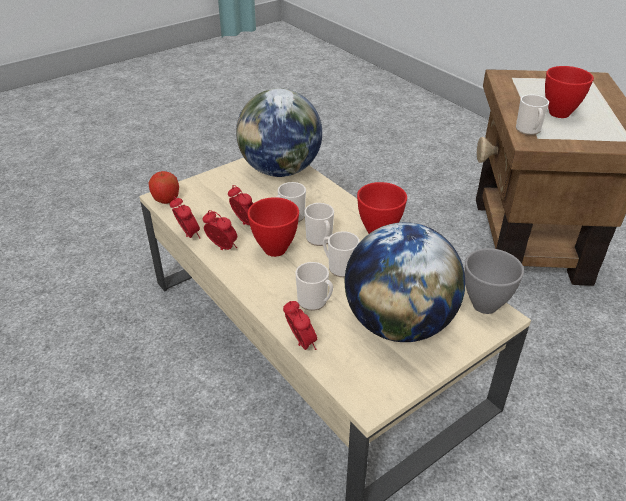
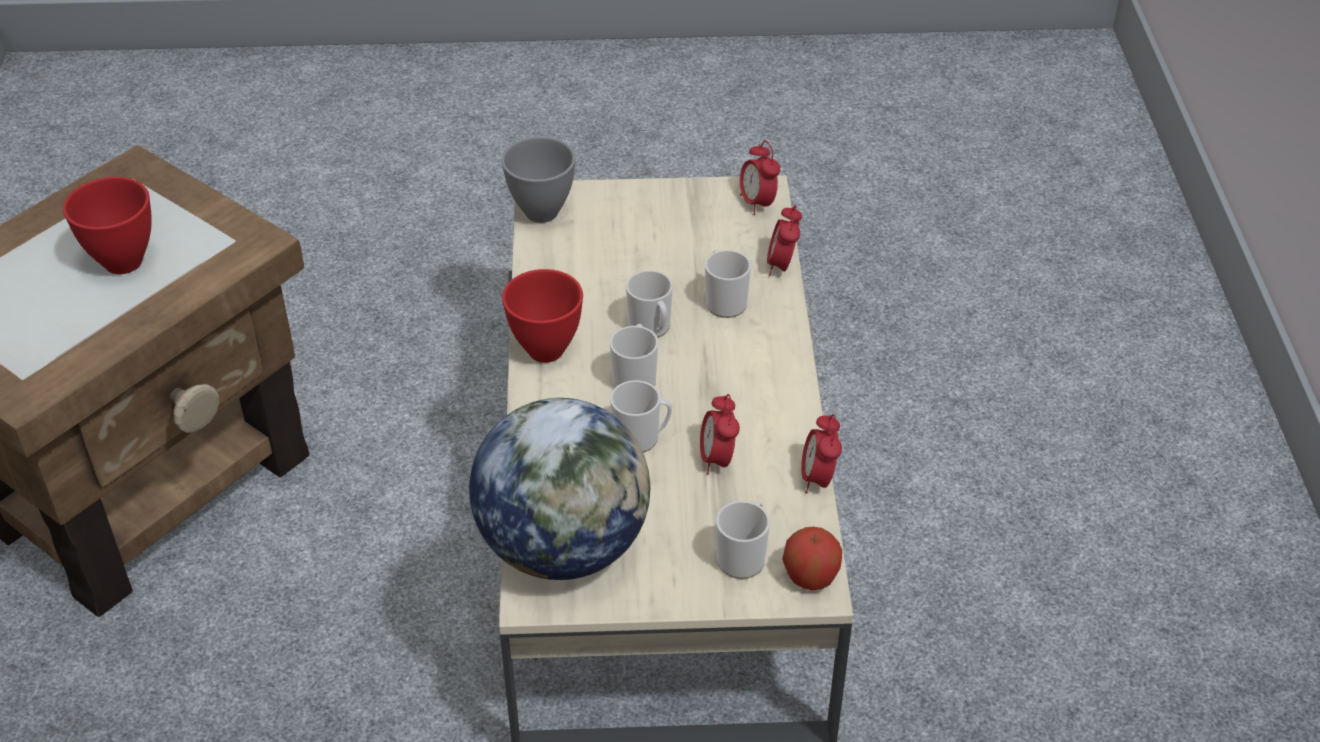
camera: 145 degrees left, 5 degrees up
(222, 248) = (782, 431): alarm clock -> alarm clock (757, 203)
(276, 249) = (709, 392): red bowl -> none
(398, 323) = (656, 238): globe -> none
(529, 130) = (224, 255): mug -> mug (743, 556)

